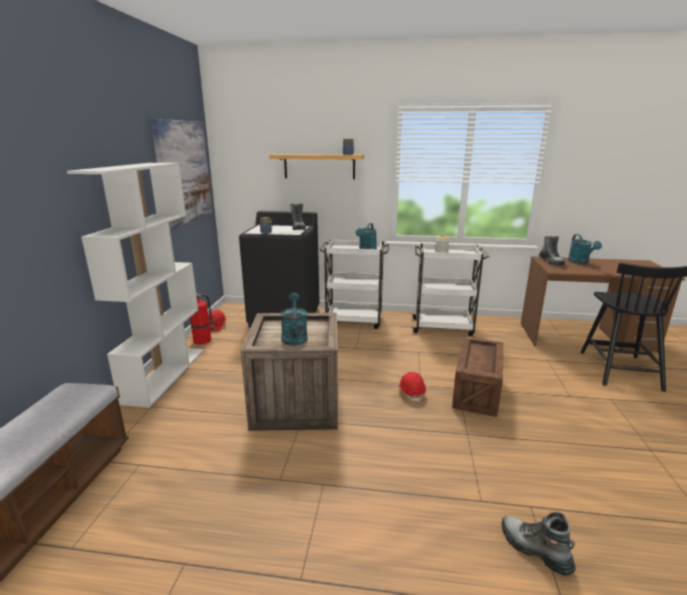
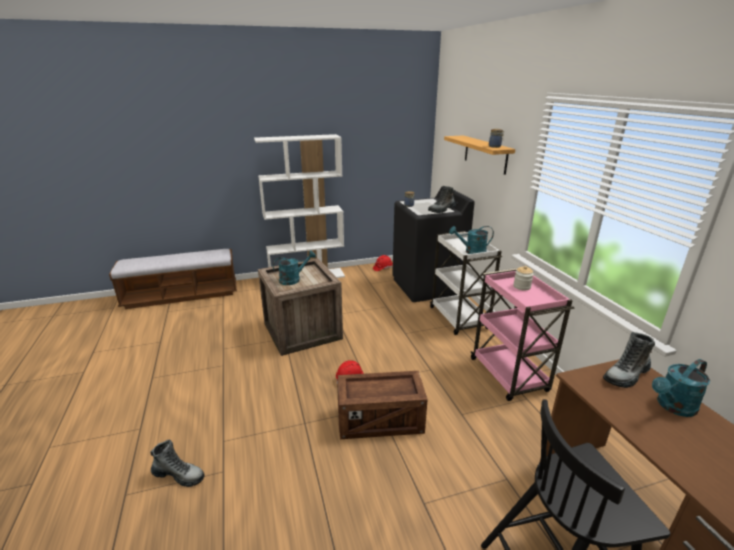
camera: 65 degrees right, 5 degrees up
(184, 172) = (386, 142): picture -> none
(203, 340) = (358, 271): fire extinguisher -> none
(443, 327) = (509, 376): white cart -> pink cart
(534, 549) = (179, 475): boot -> boot turned 75 degrees clockwise

